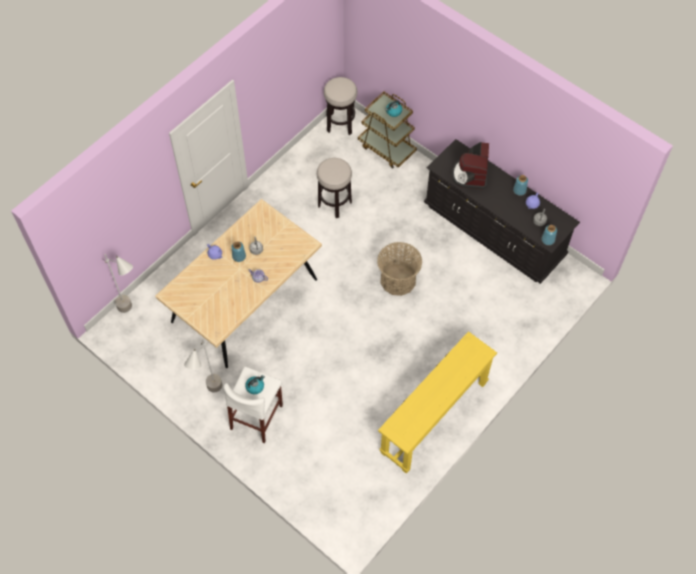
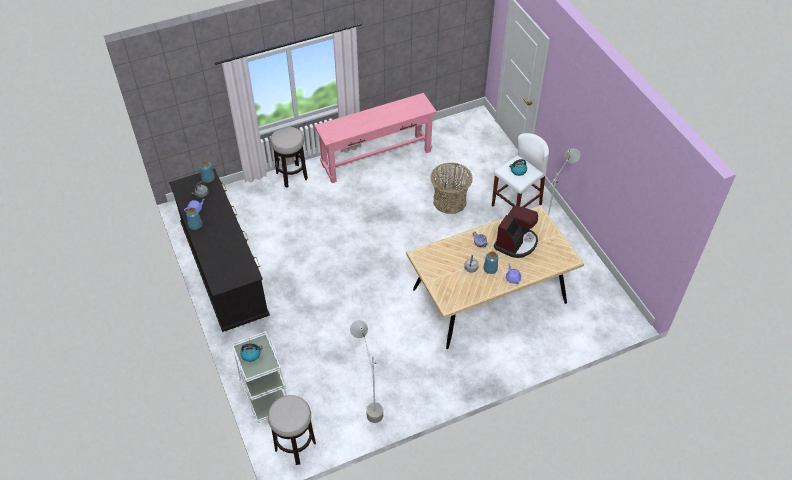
camera: 155 degrees left, 10 degrees down
(133, 313) = (601, 324): grey floor lamp -> grey floor lamp (369, 404)
(334, 204) = (355, 354): stool -> stool (291, 176)
(387, 148) = (264, 394): brown cart -> white cart
(398, 280) = (340, 261): basket -> basket (449, 201)
(434, 417) = (376, 158): yellow console table -> pink console table
(470, 174) = (227, 255): coffee machine -> coffee machine (516, 243)

